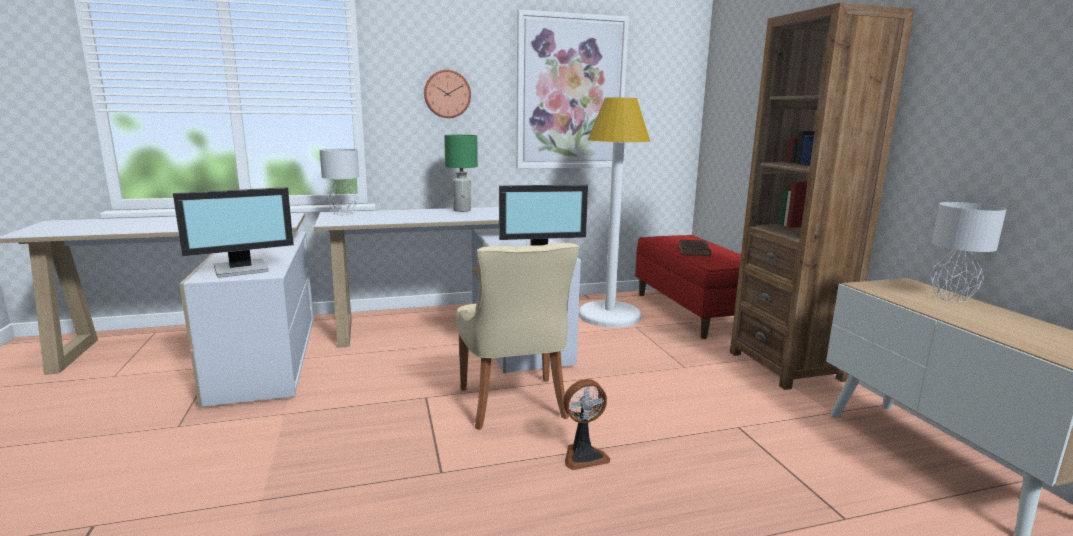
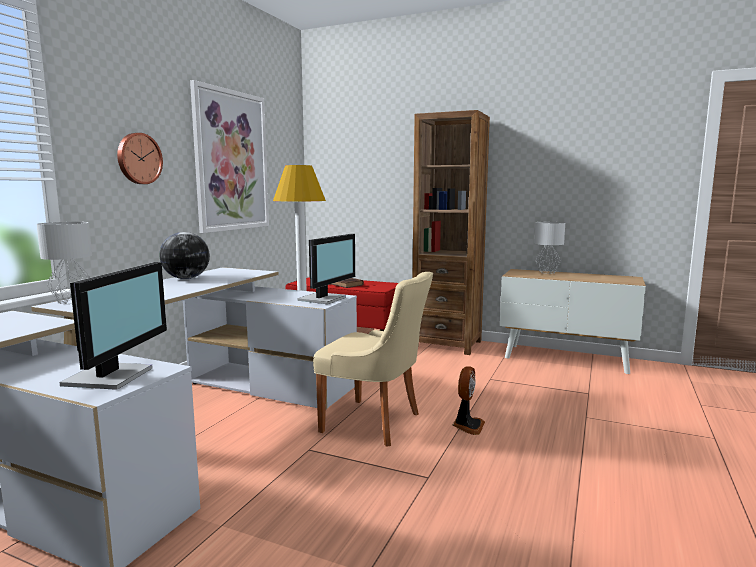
camera: 50 degrees left, 5 degrees down
(462, 210) = (186, 278): green table lamp -> globe

